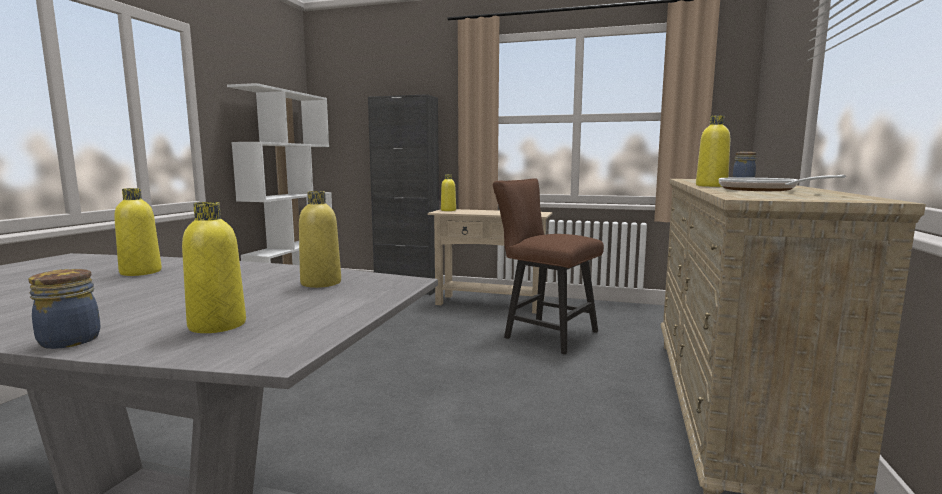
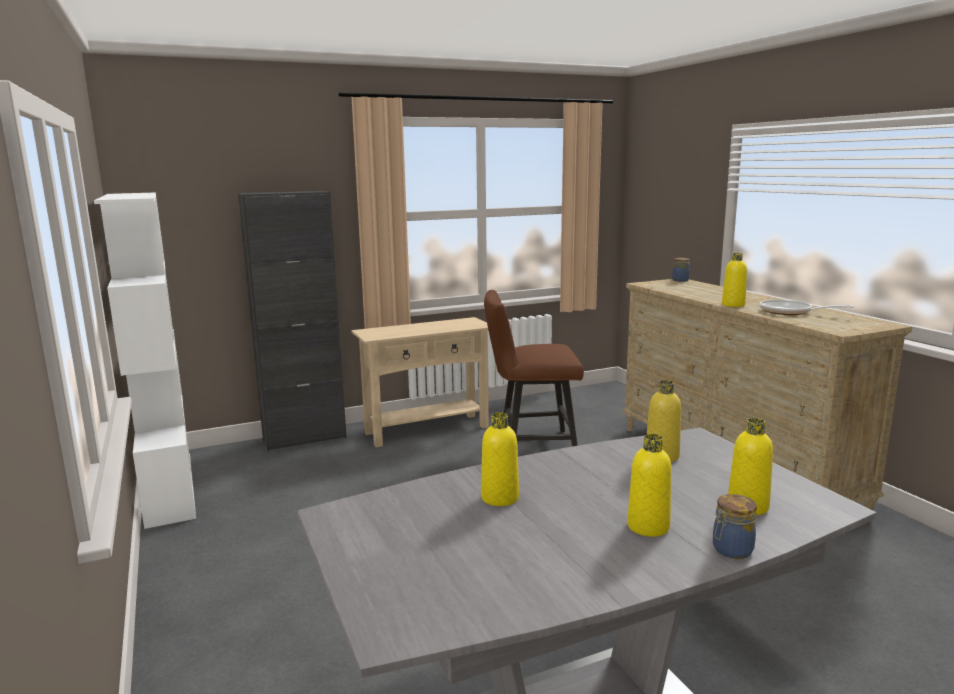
camera: 40 degrees left, 5 degrees up
(448, 210) = (372, 332): yellow bottle -> yellow bottle (648, 526)

